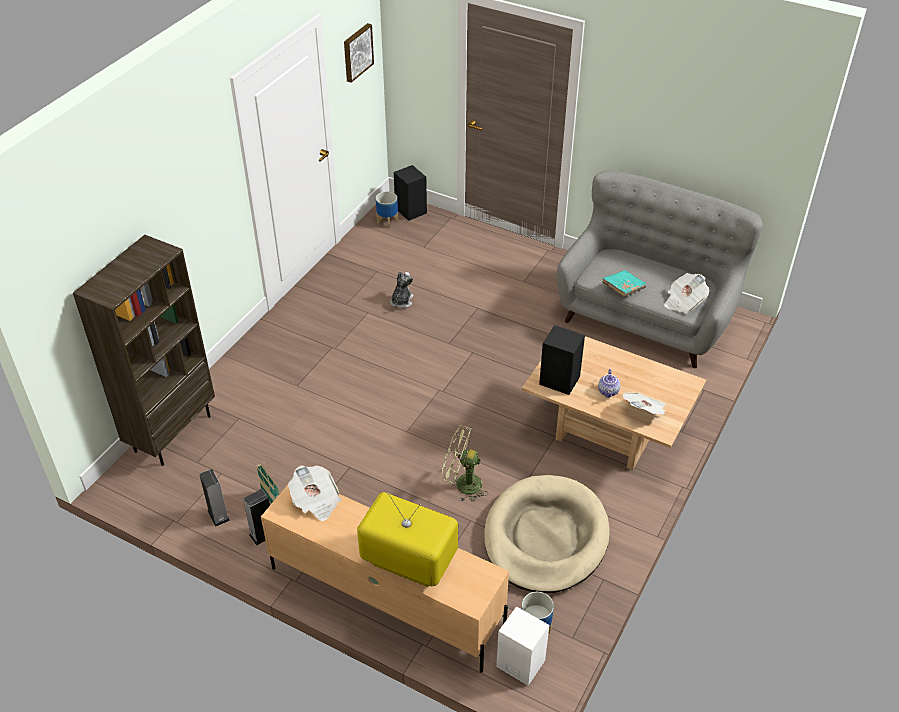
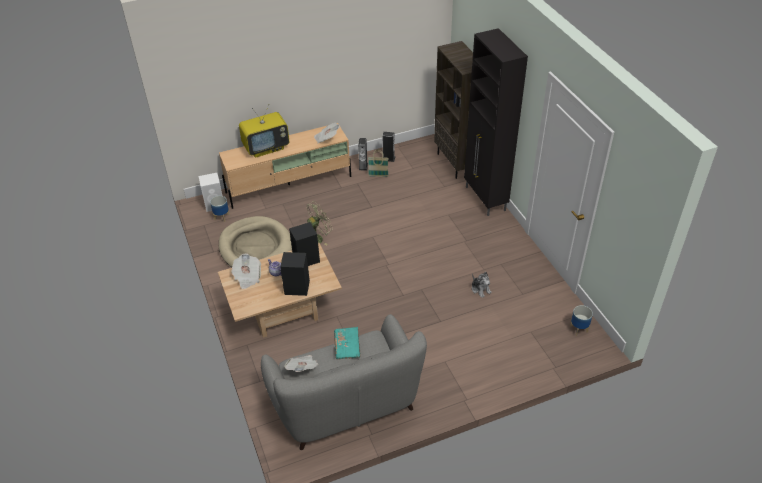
camera: 130 degrees right, 0 degrees up
(234, 368) = (485, 199): none -> black cabinet
(357, 52) = (630, 208): picture -> none
(411, 211) = (582, 349): black speaker -> black speaker (296, 287)

